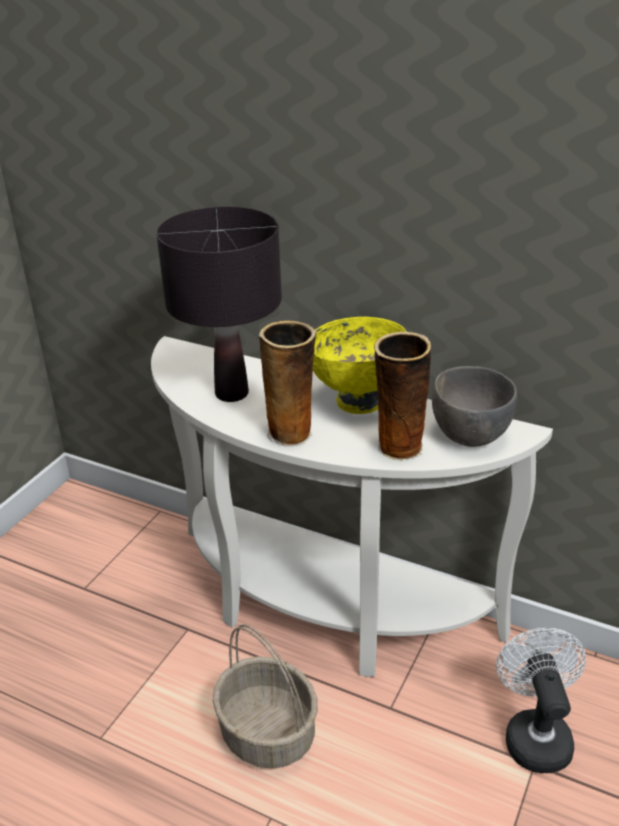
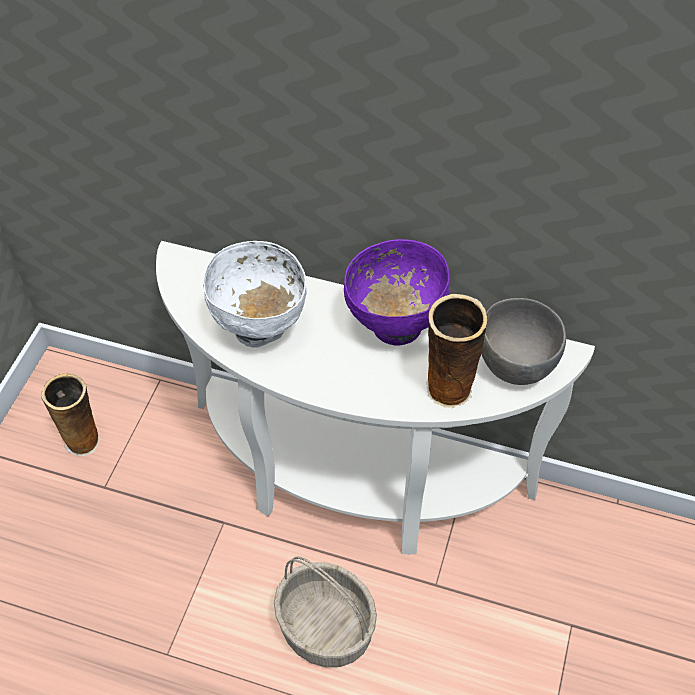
camera: 10 degrees left, 20 degrees up
(232, 393) = (260, 327): black table lamp -> white bowl
(292, 433) = (336, 380): vase -> vase (84, 440)
(358, 400) = (395, 325): yellow bowl -> purple bowl
(535, 734) = (569, 595): white fan -> none

